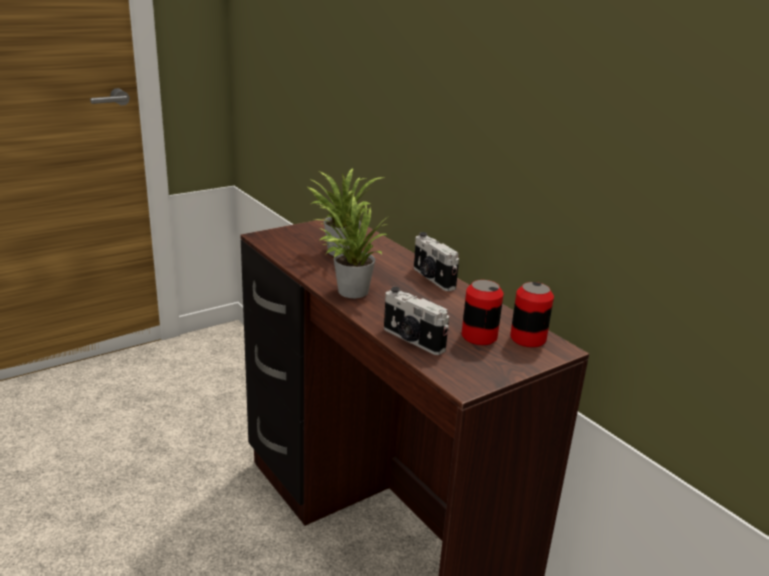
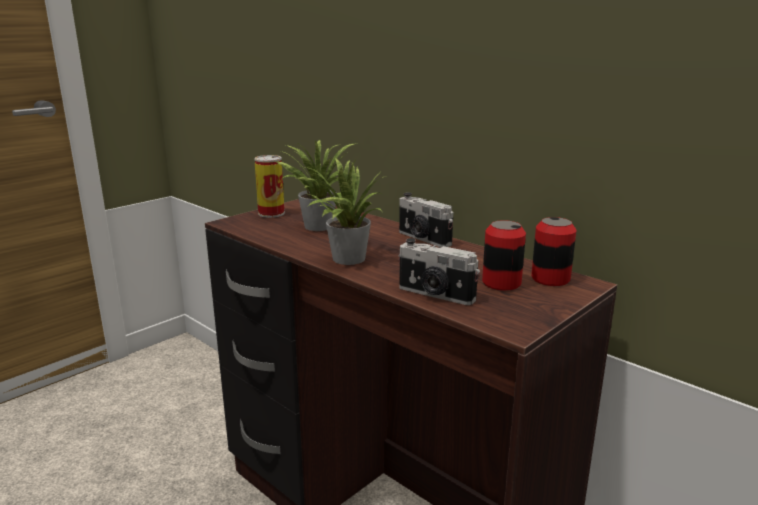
camera: 10 degrees left, 5 degrees down
(304, 231) = (271, 213): none -> can

